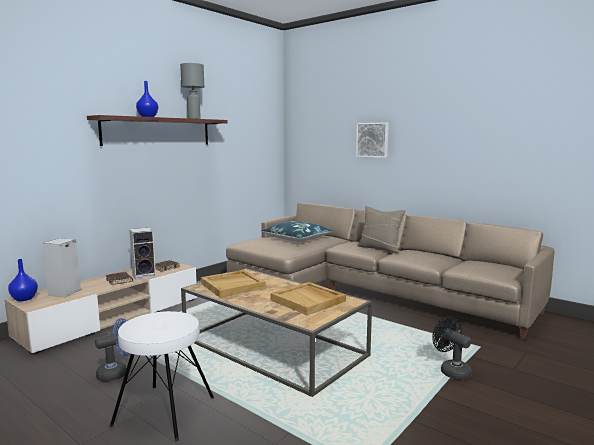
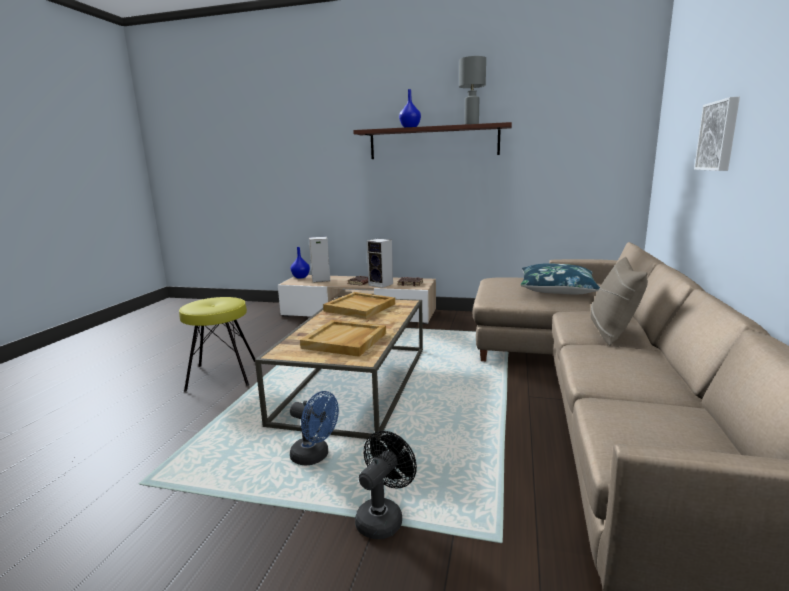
camera: 65 degrees right, 5 degrees up
(117, 373) = (270, 344): blue fan -> blue fan (315, 456)
(164, 410) = (223, 375): white stool -> yellow stool

